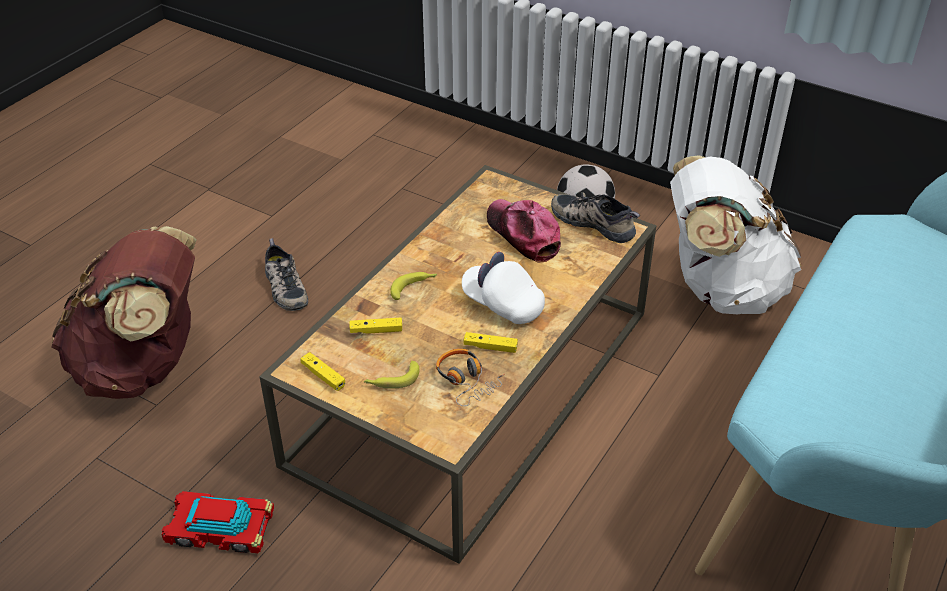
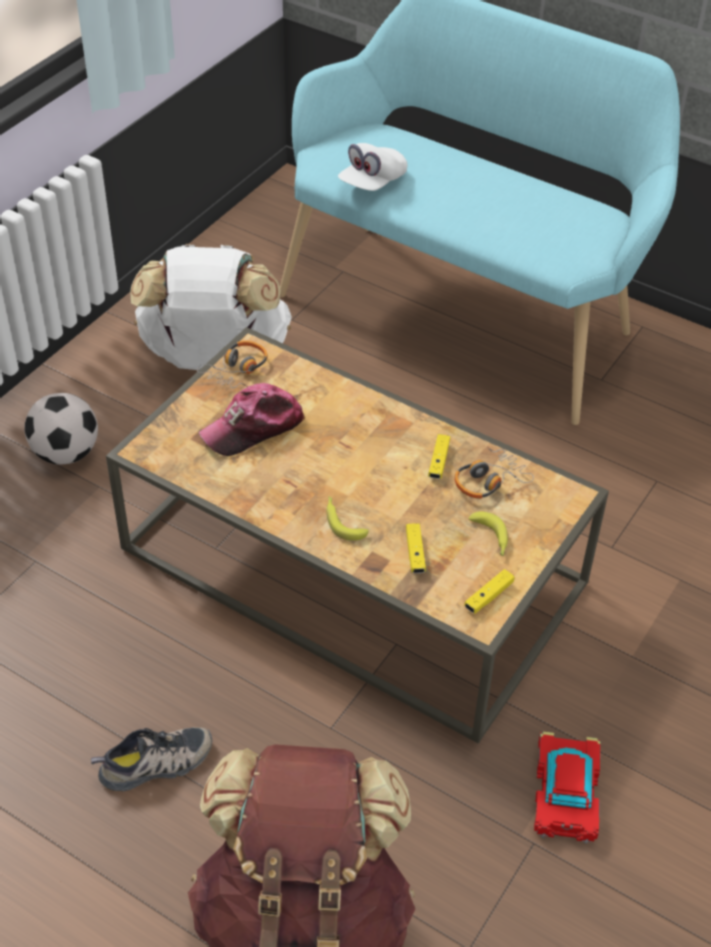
camera: 90 degrees left, 5 degrees up
(502, 304) = (372, 449): white cap -> white cap (372, 182)
(595, 222) = (237, 370): shoe -> headphones

